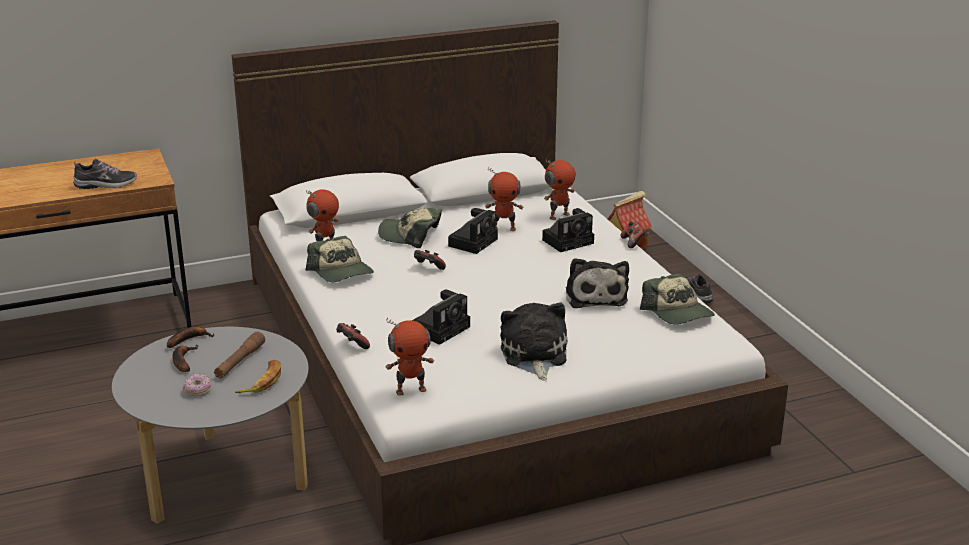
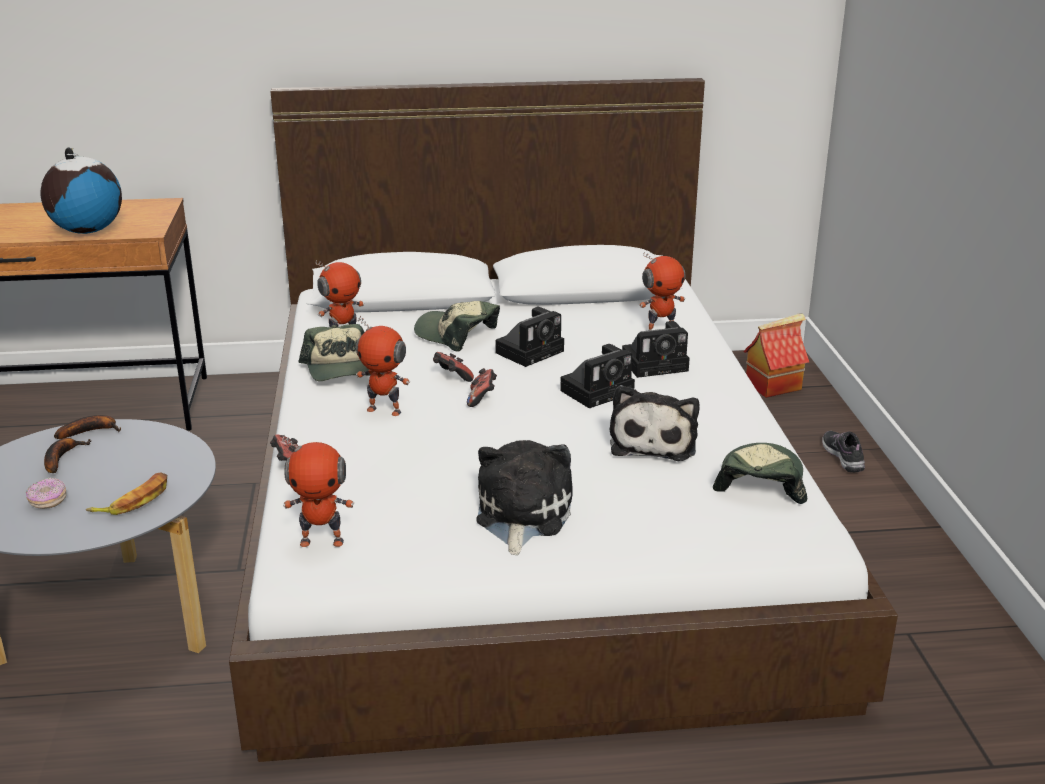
camera: 15 degrees right, 0 degrees up
(106, 184) = (87, 231): shoe -> globe
(240, 361) = (128, 469): brown flashlight -> none
(441, 328) = (417, 459): camera -> camera (599, 391)
(504, 228) = (580, 339): toy robot -> toy robot (385, 410)
(633, 242) = (743, 376): game controller -> game controller (482, 399)
(678, 313) = (760, 481): cap -> cap turned 150 degrees counterclockwise

